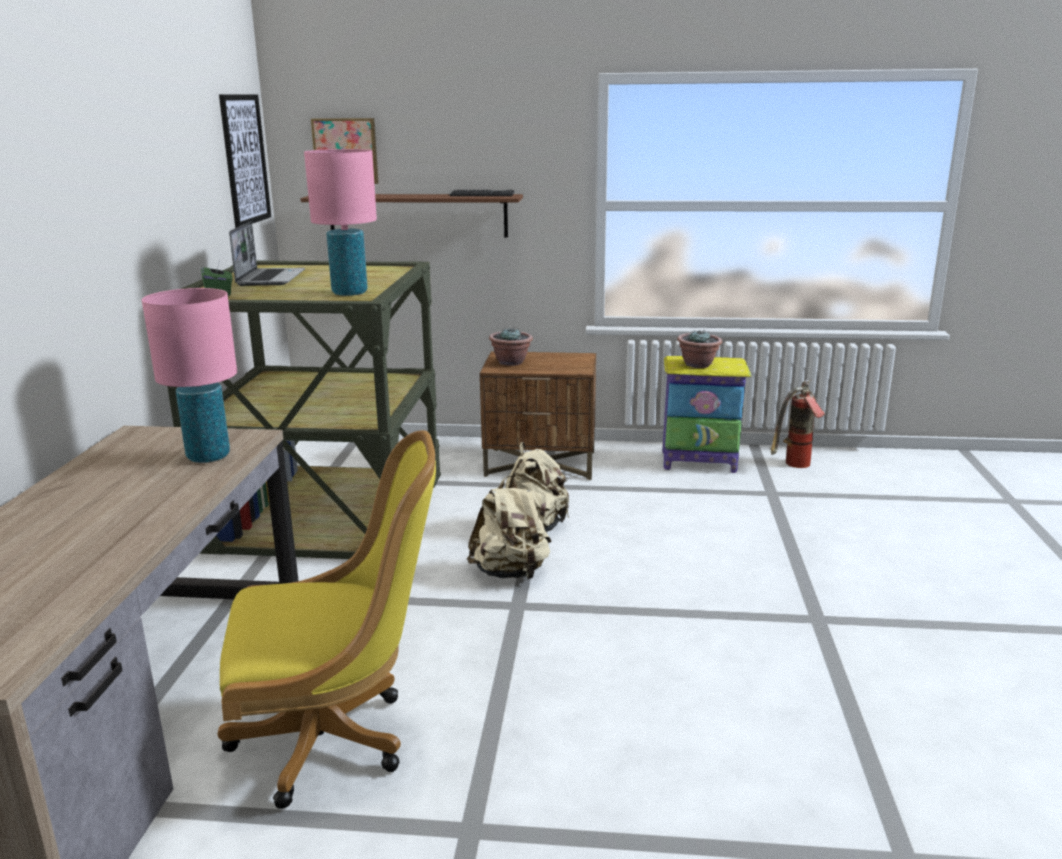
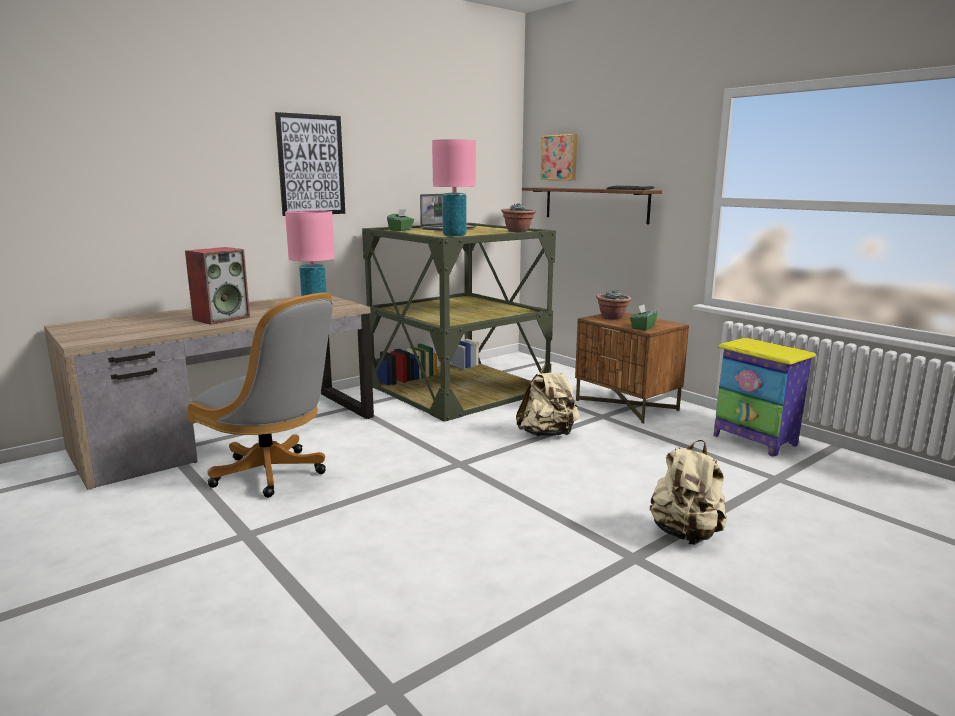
camera: 45 degrees right, 5 degrees down
(113, 524) = (222, 318): none -> speaker
(245, 160) = (491, 160): picture -> picture (311, 165)
(338, 739) = (275, 476): yellow office chair -> grey office chair
(511, 572) = (489, 448): beige backpack -> beige backpack (686, 534)
(569, 368) = (642, 327): none -> green tissue box
(698, 365) = (754, 346): potted plant -> potted plant (518, 231)
(794, 466) = (843, 471): fire extinguisher -> none

